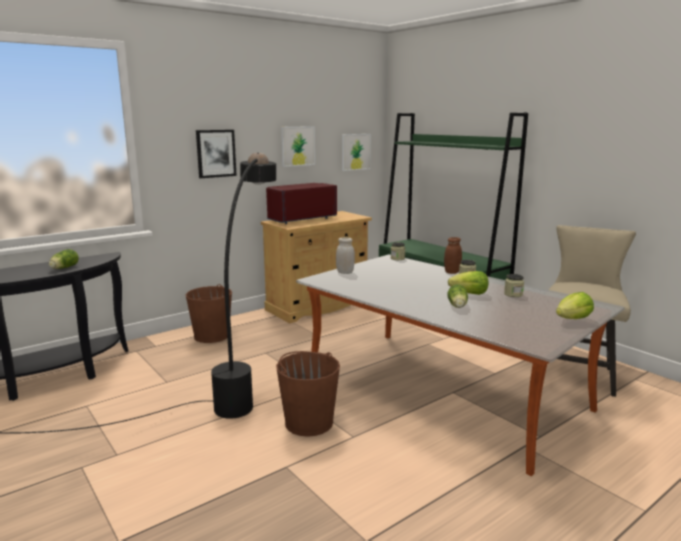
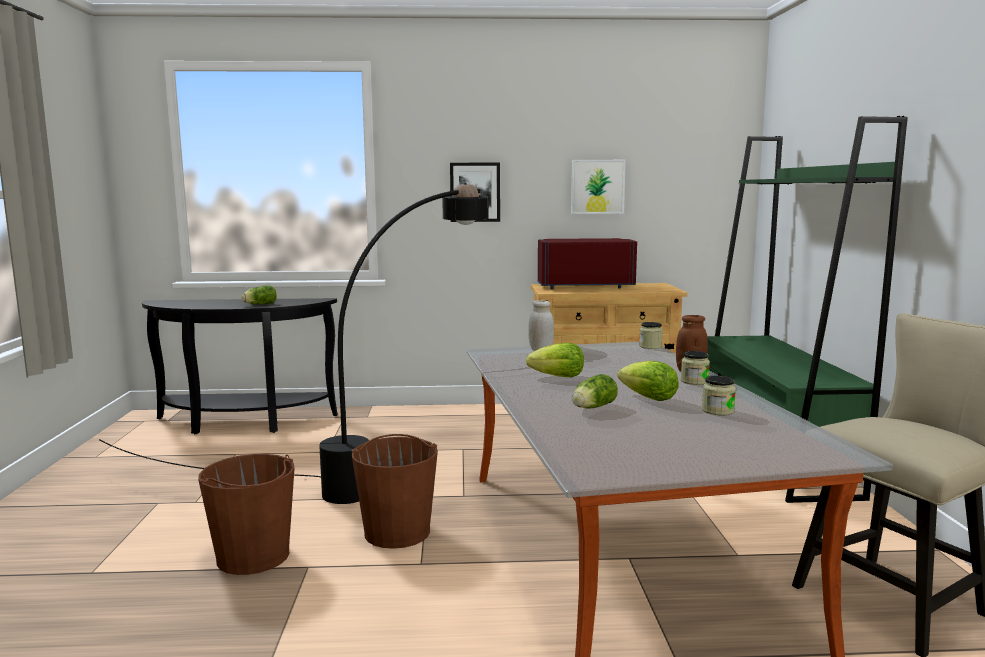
camera: 35 degrees right, 5 degrees down
(212, 336) = (434, 419): brown bucket -> brown bucket (253, 557)
(355, 152) = (699, 198): picture -> none
(573, 319) = (736, 458): lettuce -> lettuce (558, 377)

